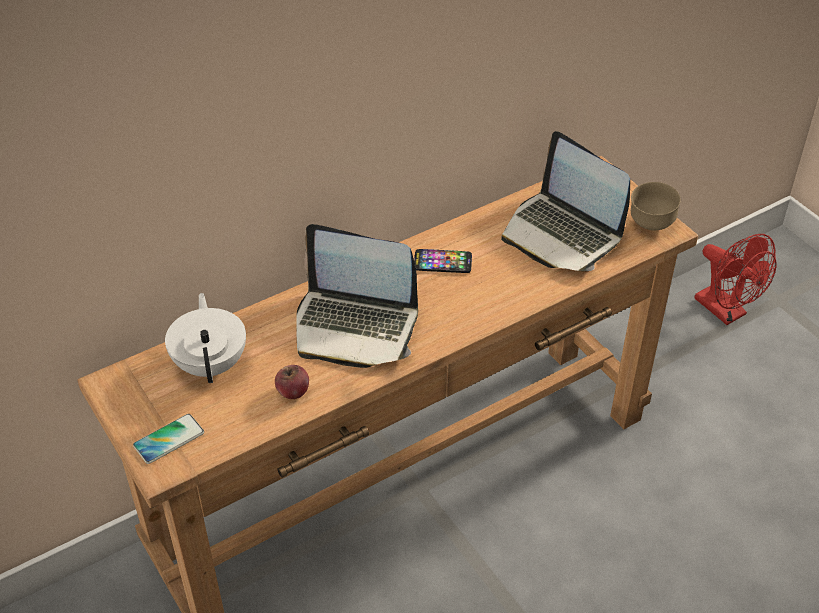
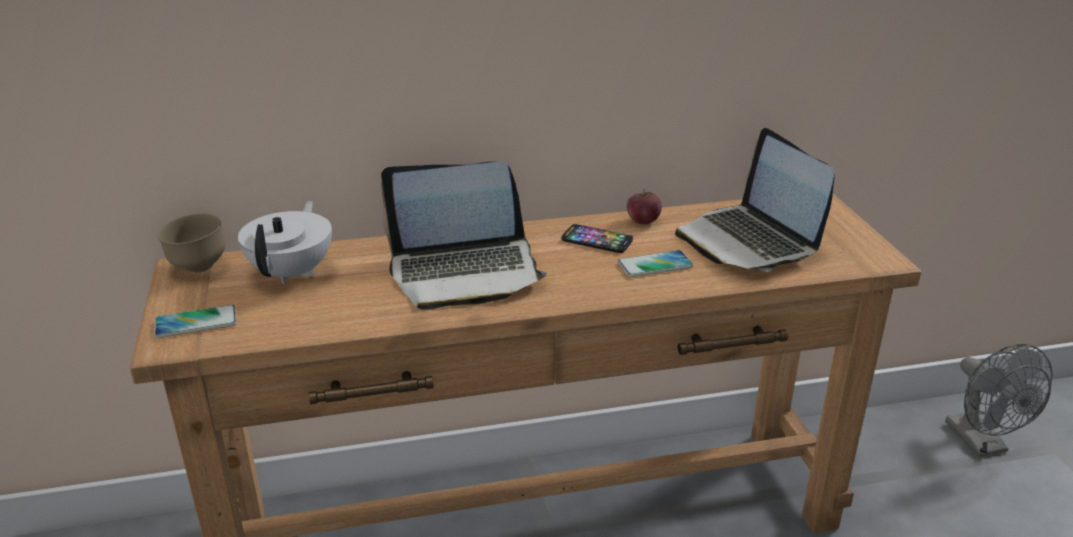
camera: 20 degrees right, 15 degrees down
(293, 392) = (356, 311): apple -> apple (643, 221)
(355, 326) = (465, 272): laptop -> laptop turned 45 degrees counterclockwise
(501, 279) = (655, 265): none -> phone
(650, 225) = (862, 252): brown bowl -> brown bowl (198, 268)
(726, 311) = (982, 444): red fan -> grey fan

